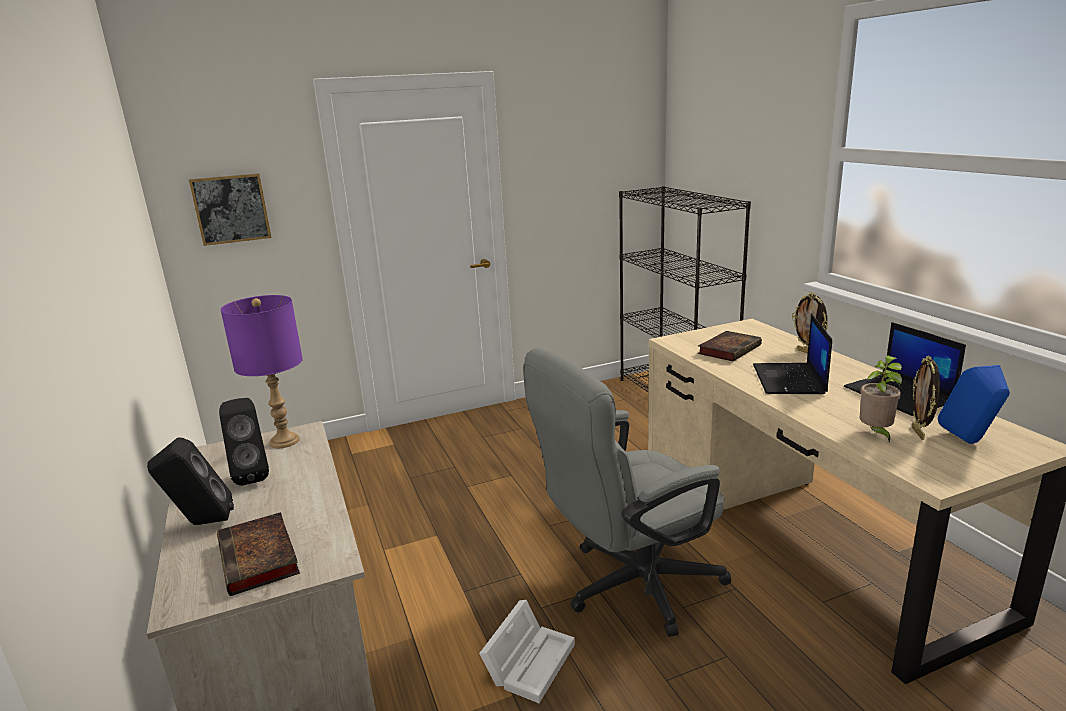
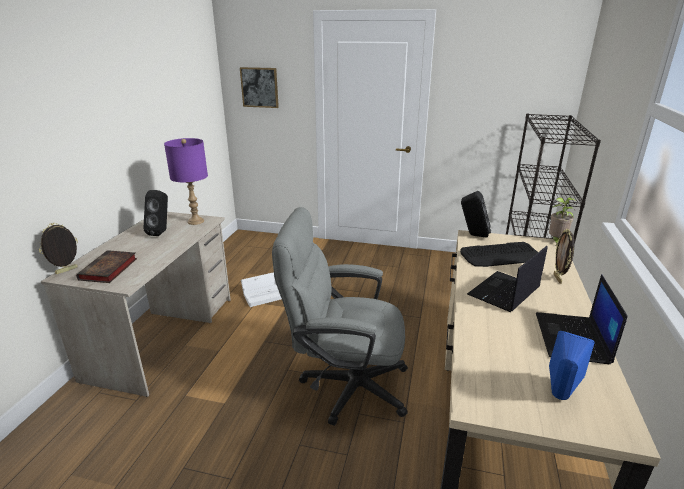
camera: 35 degrees right, 5 degrees up
(201, 523) = (116, 246): black speaker -> black speaker (473, 235)
(530, 660) = (251, 392): white storage box -> white storage box (264, 295)
(729, 349) = (500, 255): book -> keyboard
(875, 433) = (494, 355): potted plant -> potted plant (556, 241)
(919, 433) = (529, 371): picture frame -> picture frame (66, 271)

